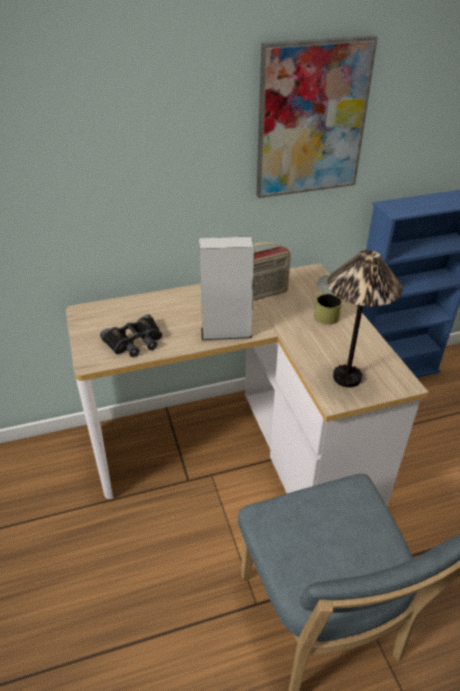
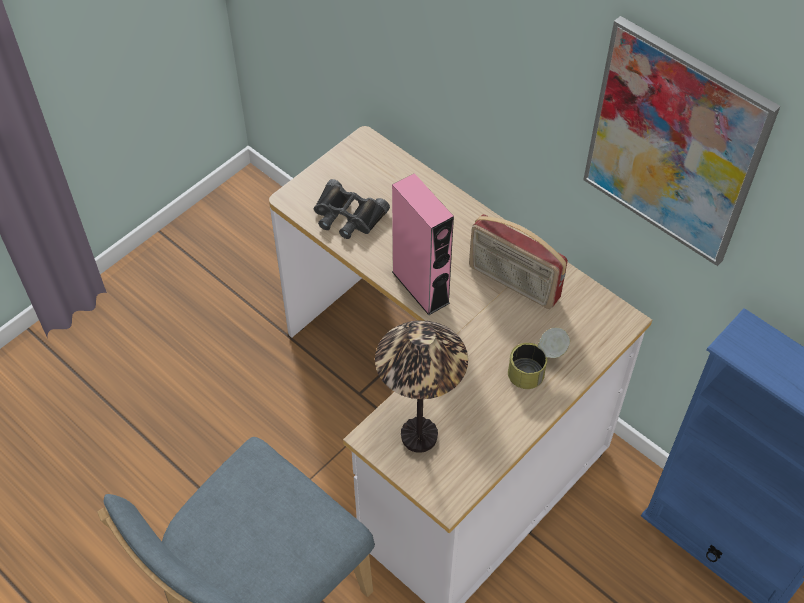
camera: 60 degrees right, 15 degrees up
(226, 332) = (420, 287): grey speaker -> pink speaker

